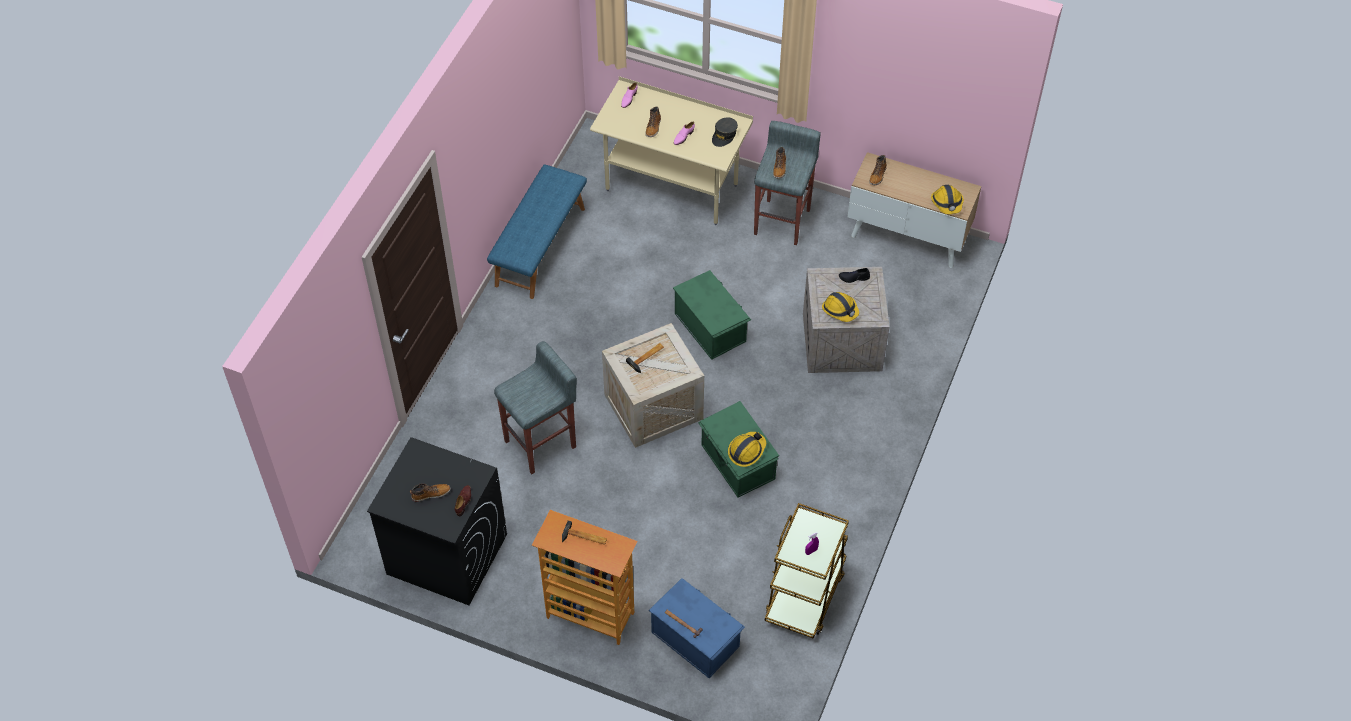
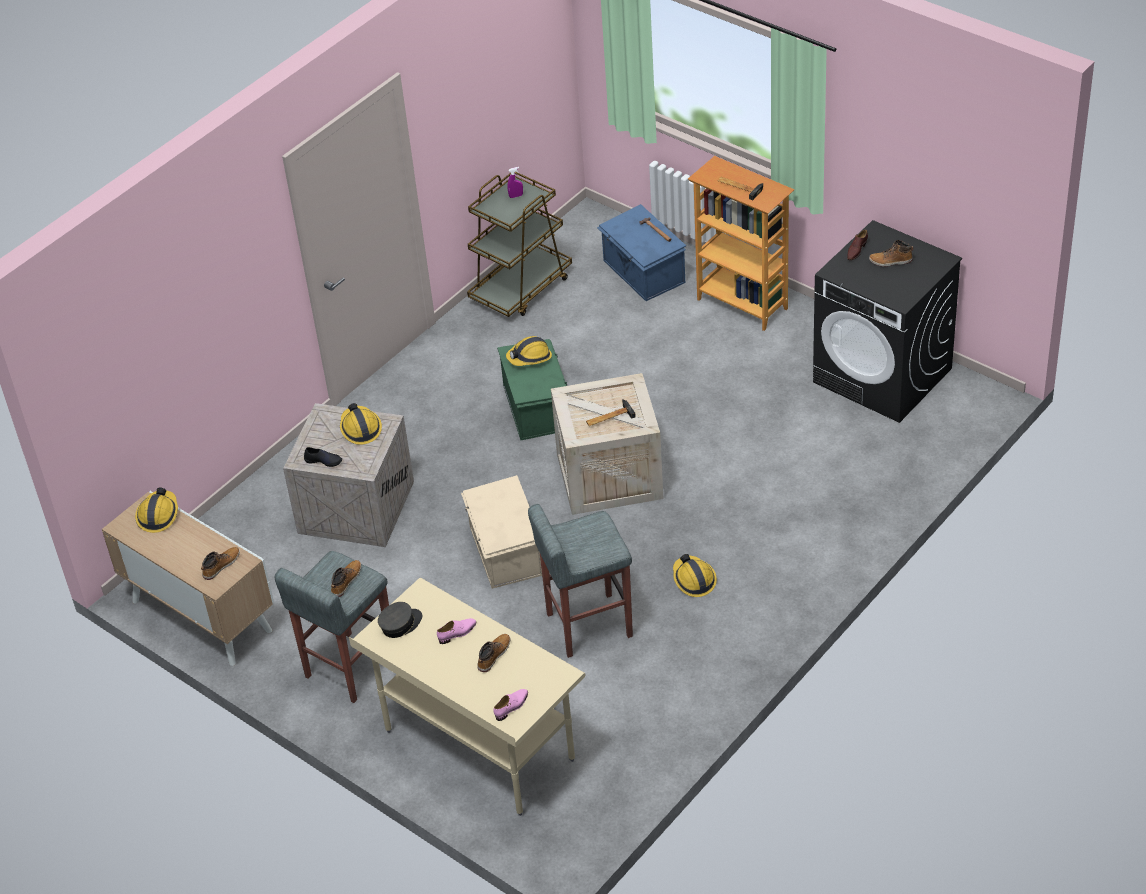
camera: 160 degrees left, 10 degrees down
(539, 246) = (693, 695): blue bench -> none
(541, 444) = (752, 460): grey stool -> grey stool (587, 625)
(562, 330) = (693, 580): none -> hard hat
(710, 326) = (505, 552): green storage box -> beige storage box

